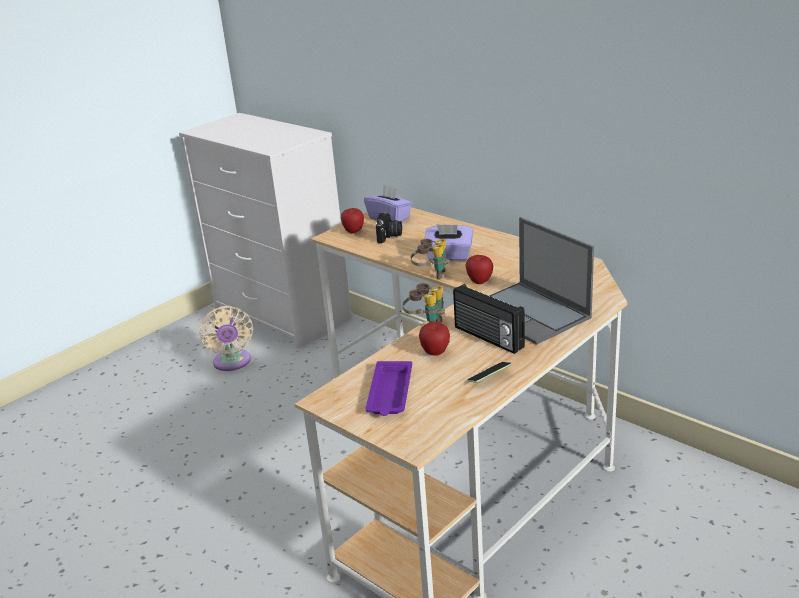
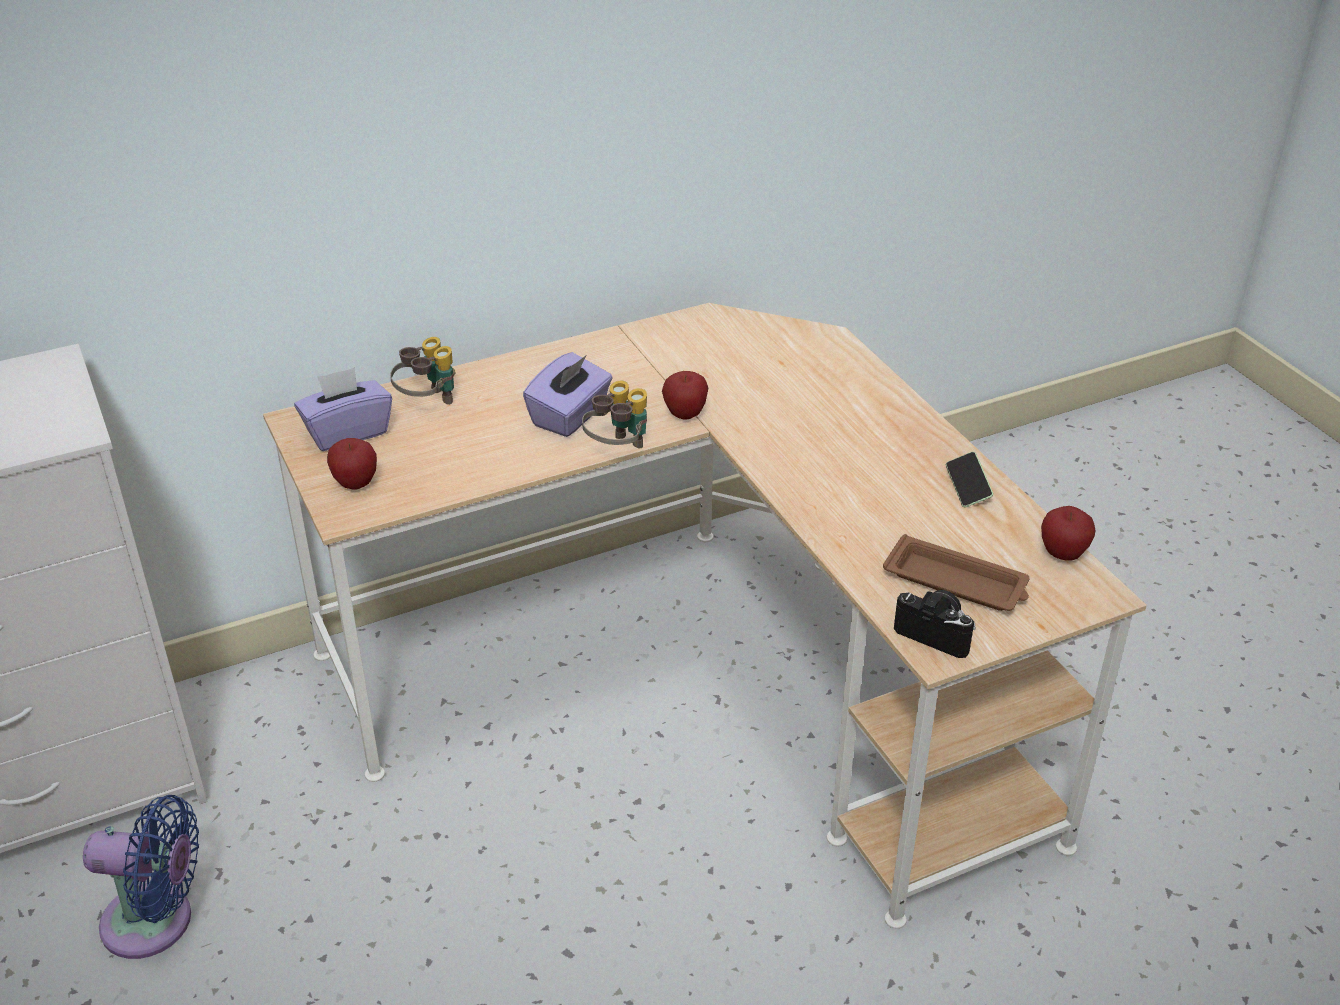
camera: 70 degrees left, 10 degrees up
(232, 363) = (156, 922): beige fan -> blue fan
(389, 236) = (423, 451): camera -> camera (936, 633)
(390, 393) = (957, 583): purple tray -> brown tray
(426, 323) = (776, 498): binoculars -> binoculars (428, 403)
(435, 353) = (870, 513): apple -> apple (1062, 554)
(487, 337) = (860, 457): radio -> none
(530, 313) = (817, 404): laptop -> none

